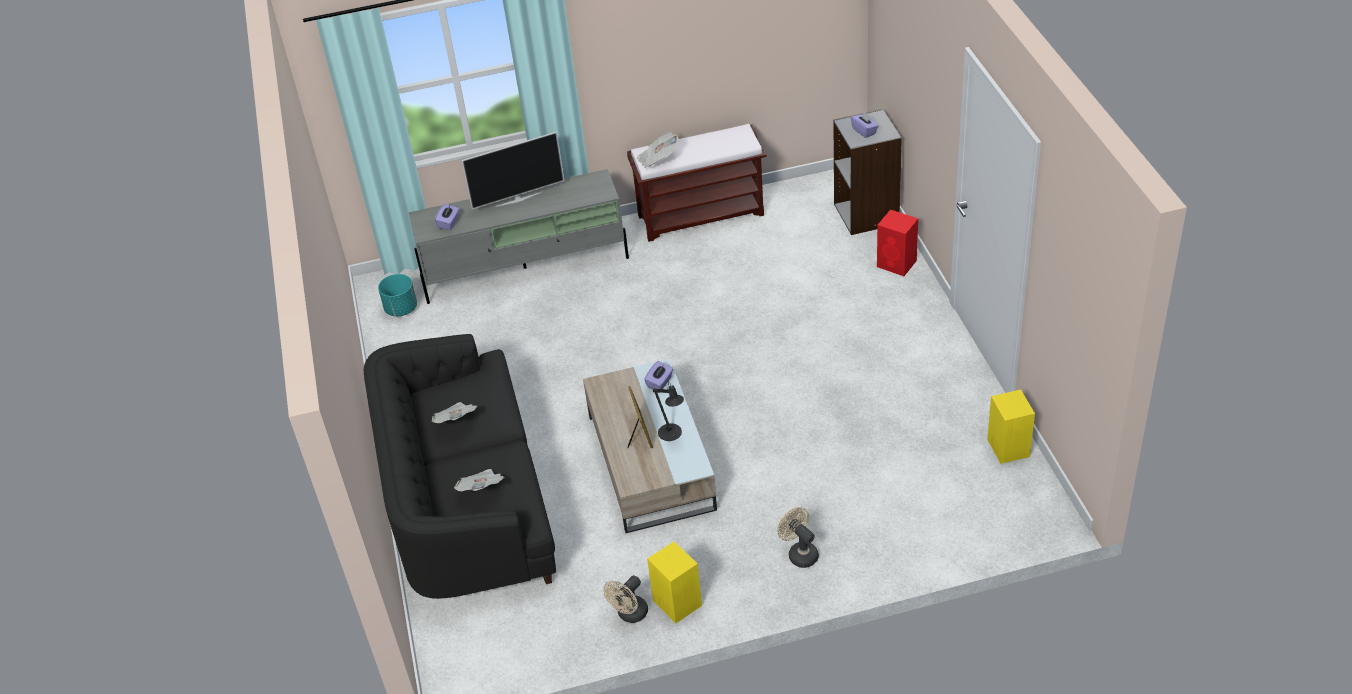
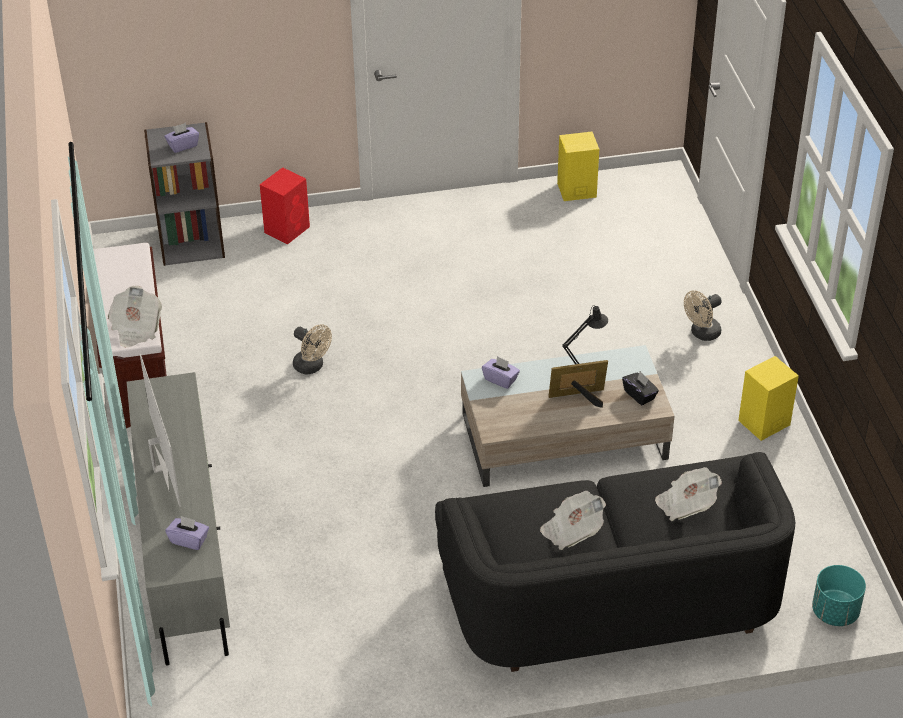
camera: 90 degrees left, 0 degrees up
(401, 309) = (230, 686): turquoise planter -> turquoise planter (835, 612)
(629, 615) = (780, 458): beige fan -> beige fan (312, 367)
(645, 472) = (639, 395): none -> black tissue box

